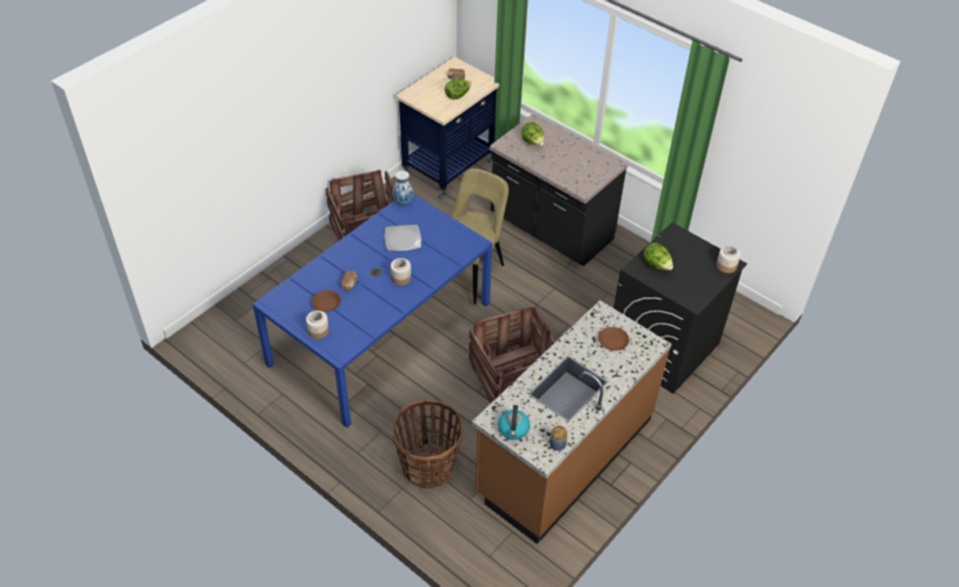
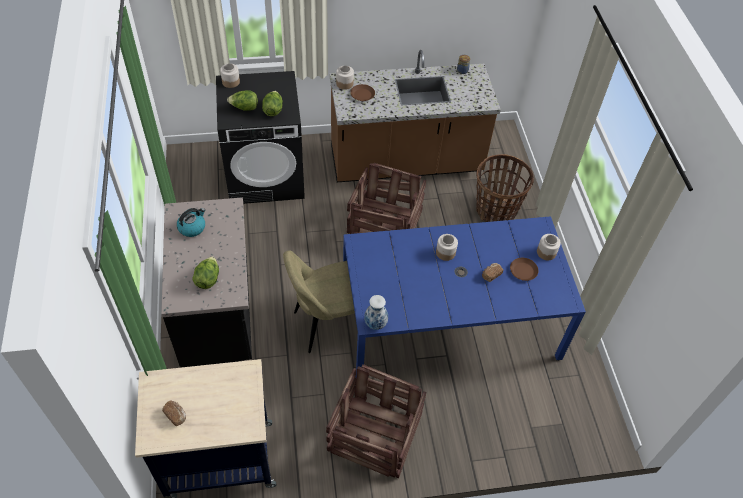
camera: 140 degrees left, 5 degrees up
(402, 239) = (412, 286): plate -> none
(457, 95) = (205, 386): lettuce -> lettuce (244, 108)
(513, 429) = (480, 91): kettle -> kettle (192, 227)
(643, 341) = (345, 83): none -> jar

